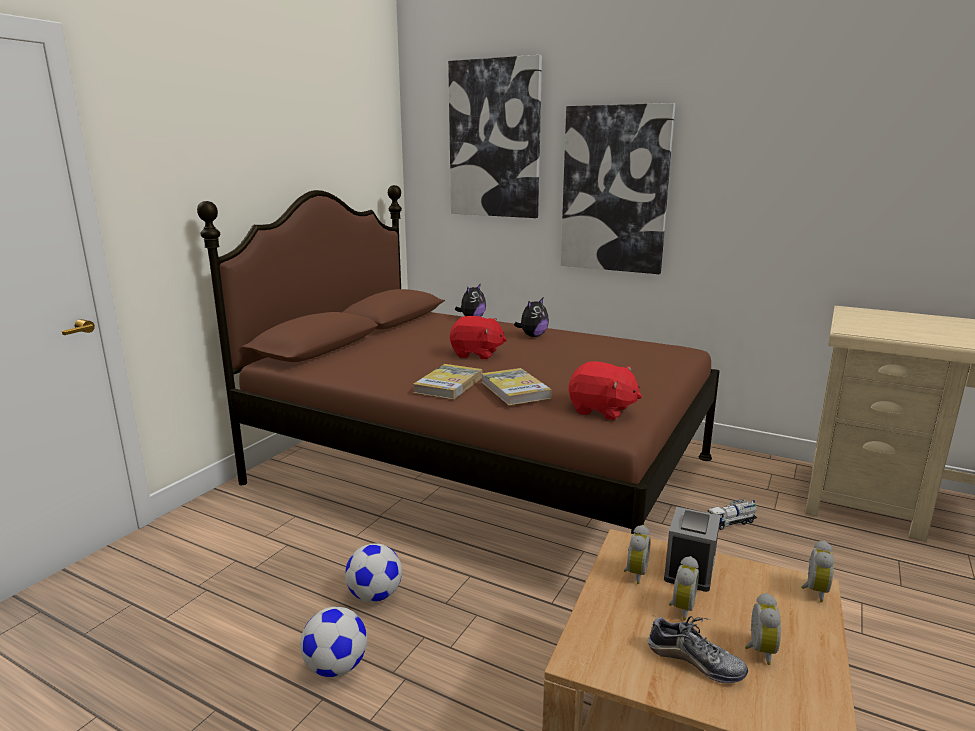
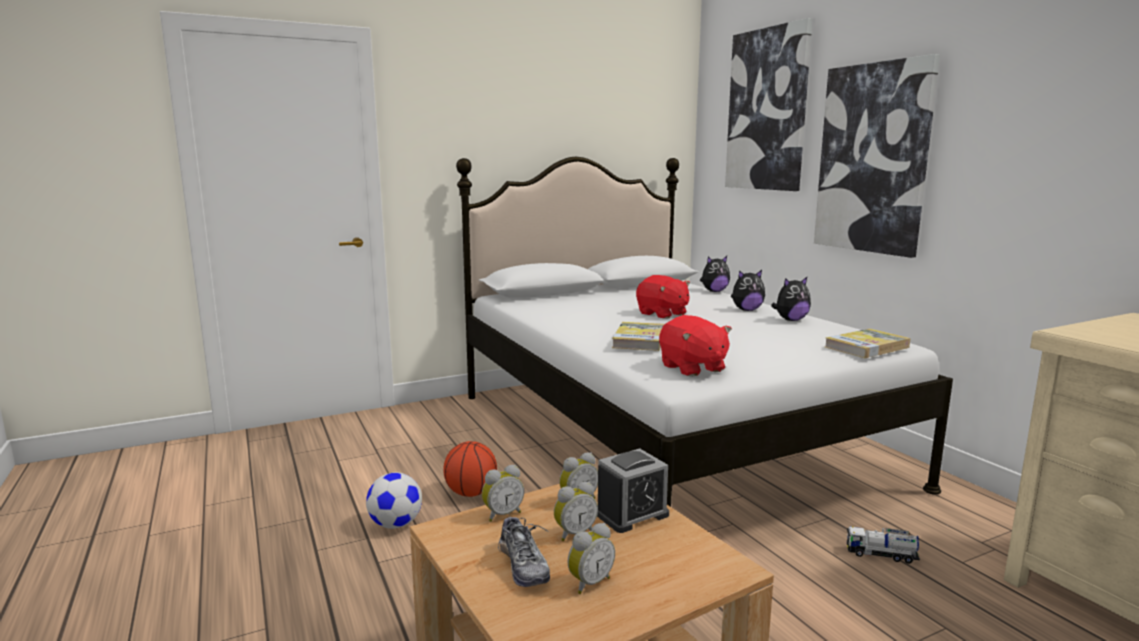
camera: 35 degrees right, 5 degrees down
(375, 596) = (471, 493): football -> basketball
(449, 385) = (595, 328): book -> book (866, 347)
(481, 470) = (664, 437): brown bed -> white bed
(582, 340) = (790, 320): none -> plush toy
(813, 591) = (726, 570): alarm clock -> alarm clock (502, 514)

